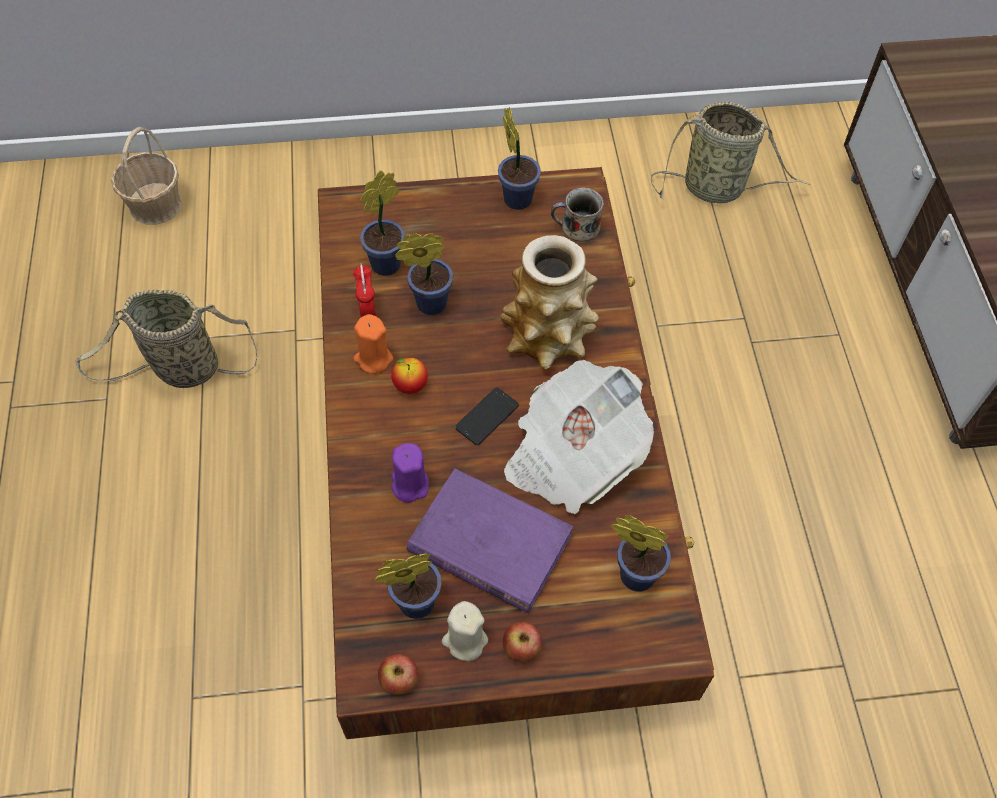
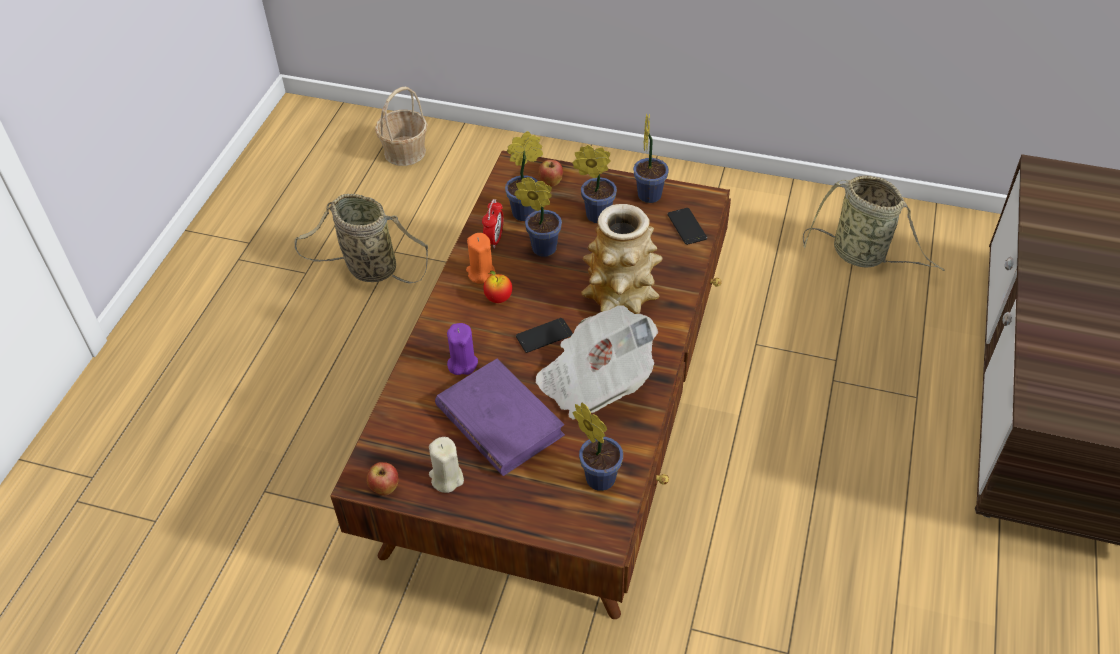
camera: 25 degrees right, 10 degrees down
(411, 603) = (421, 441): potted plant -> potted plant (594, 215)
(521, 650) = (484, 498): apple -> apple (551, 183)
(578, 227) = (686, 226): mug -> phone

